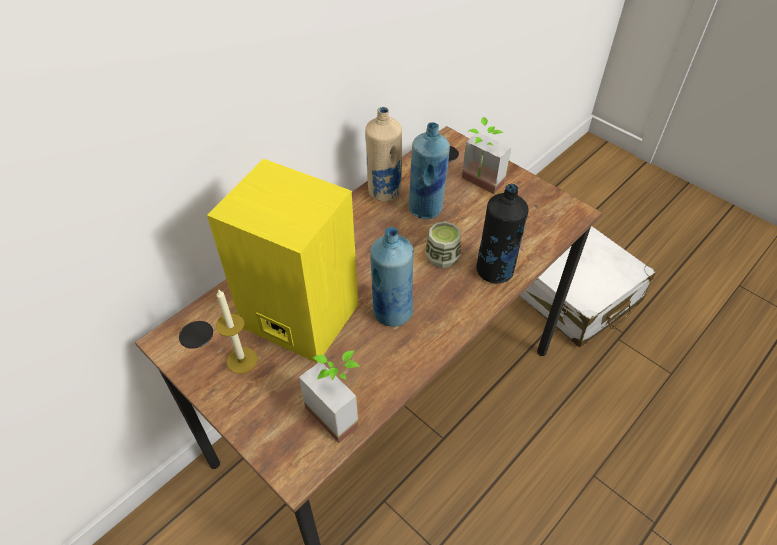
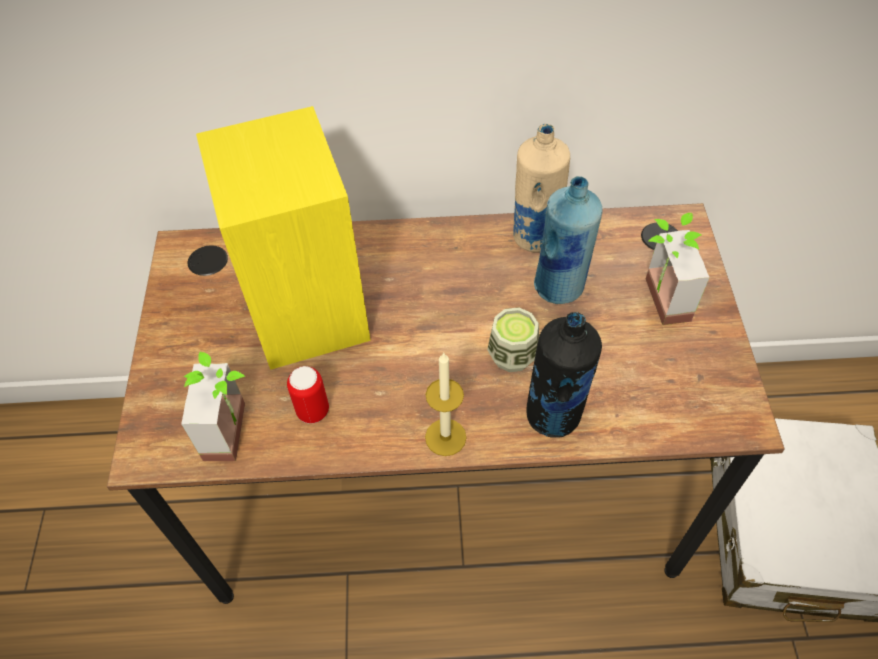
camera: 45 degrees right, 5 degrees up
(242, 360) = (214, 314): candle -> candle (445, 437)
(370, 364) = (313, 411): none -> can
(392, 312) = (393, 374): blue bottle -> none

